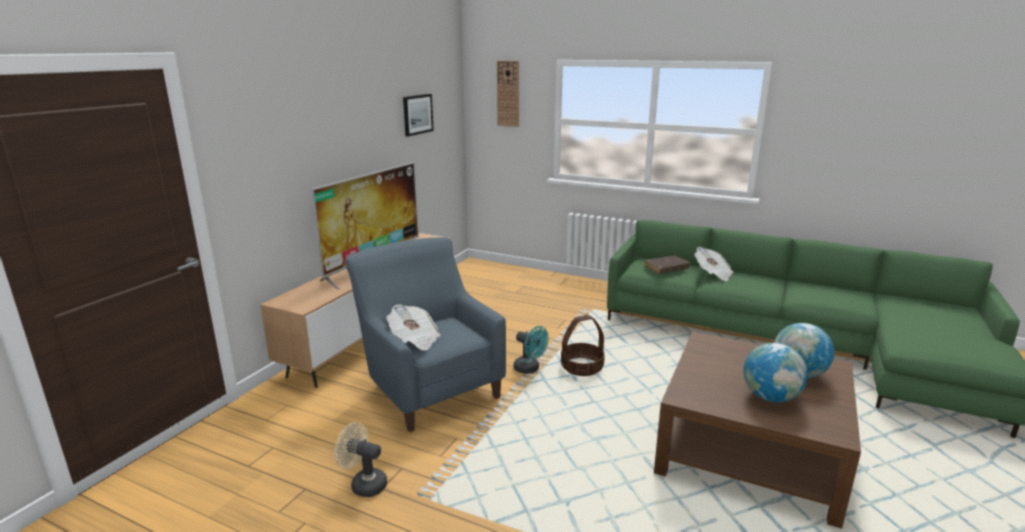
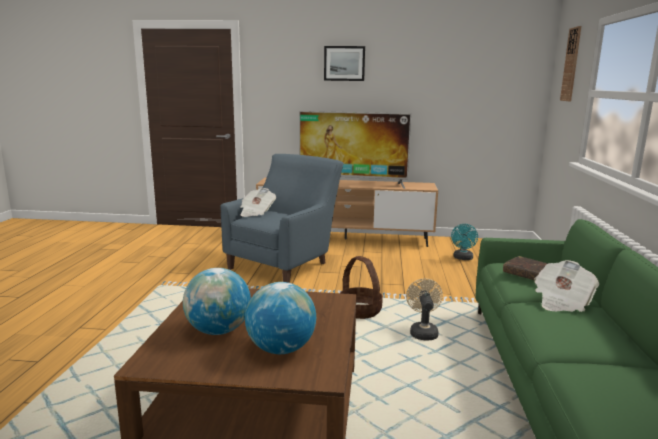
camera: 70 degrees right, 5 degrees down
(364, 484) = (172, 268): beige fan -> beige fan (423, 332)
(417, 114) = (463, 80): picture -> picture (344, 63)
(530, 369) = (338, 291): turquoise fan -> turquoise fan (463, 258)

